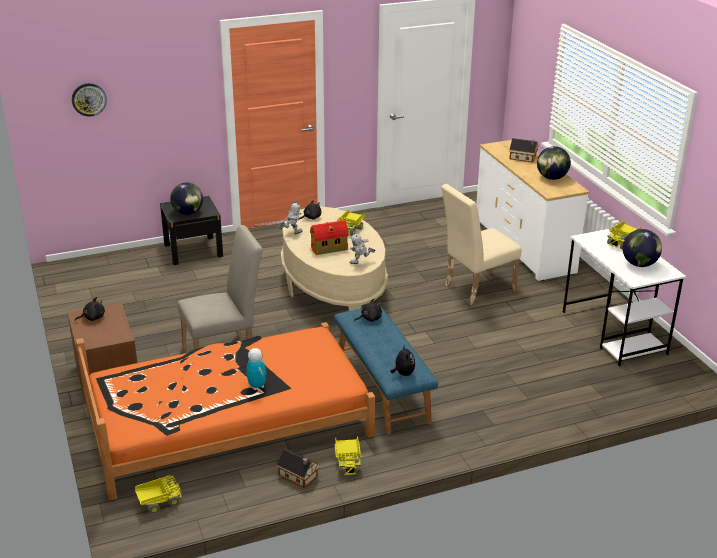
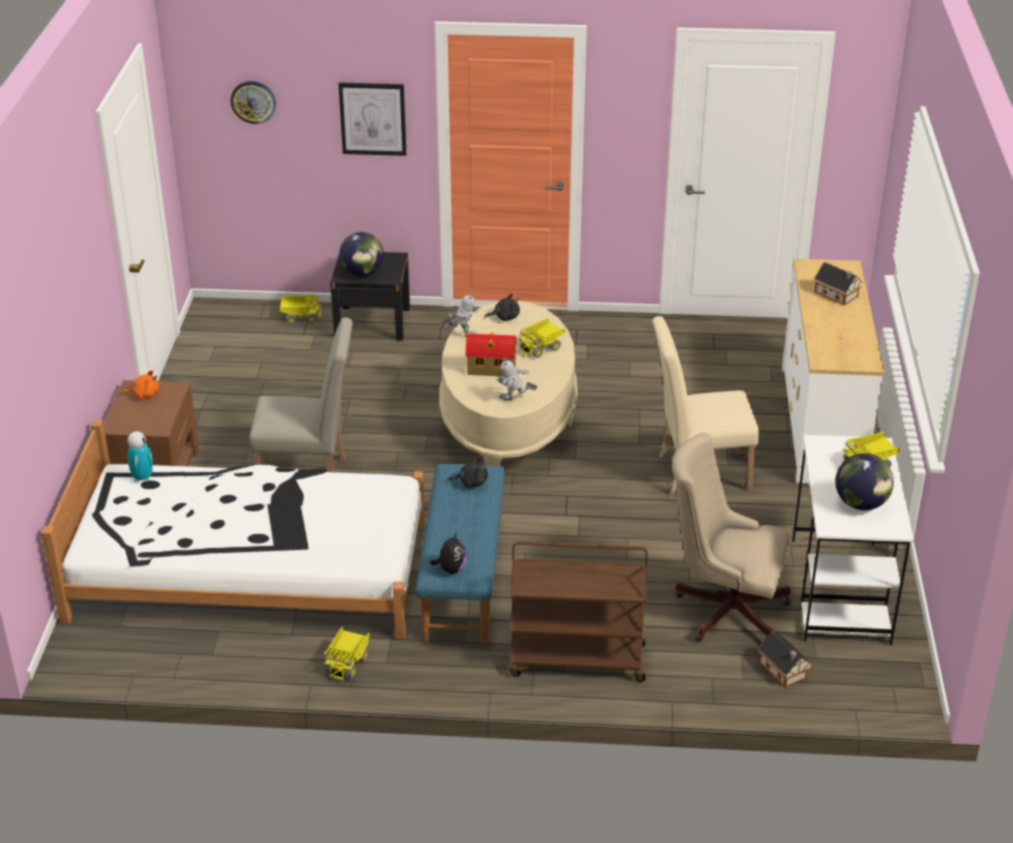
camera: 25 degrees right, 5 degrees up
(92, 318) = (144, 394): black plush toy -> orange plush toy
(158, 503) = (108, 643): toy truck -> toy truck (300, 317)
(178, 99) = (373, 118): none -> picture
(228, 423) = (249, 569): orange bed -> white bed
(257, 386) = (271, 534): toy robot -> toy robot (142, 478)
(299, 476) = (280, 661): toy house -> toy house (783, 671)
(496, 417) = (576, 661): none -> brown cart
(551, 178) = (847, 337): globe -> none
(558, 361) = (724, 608): none -> beige office chair

